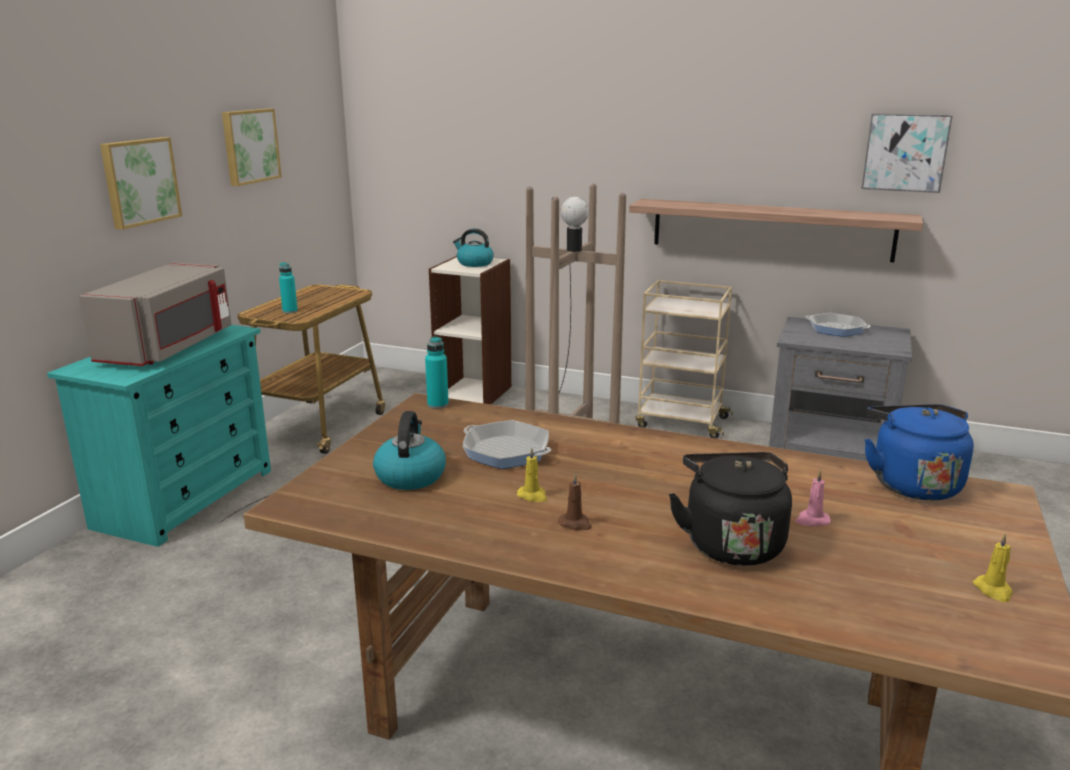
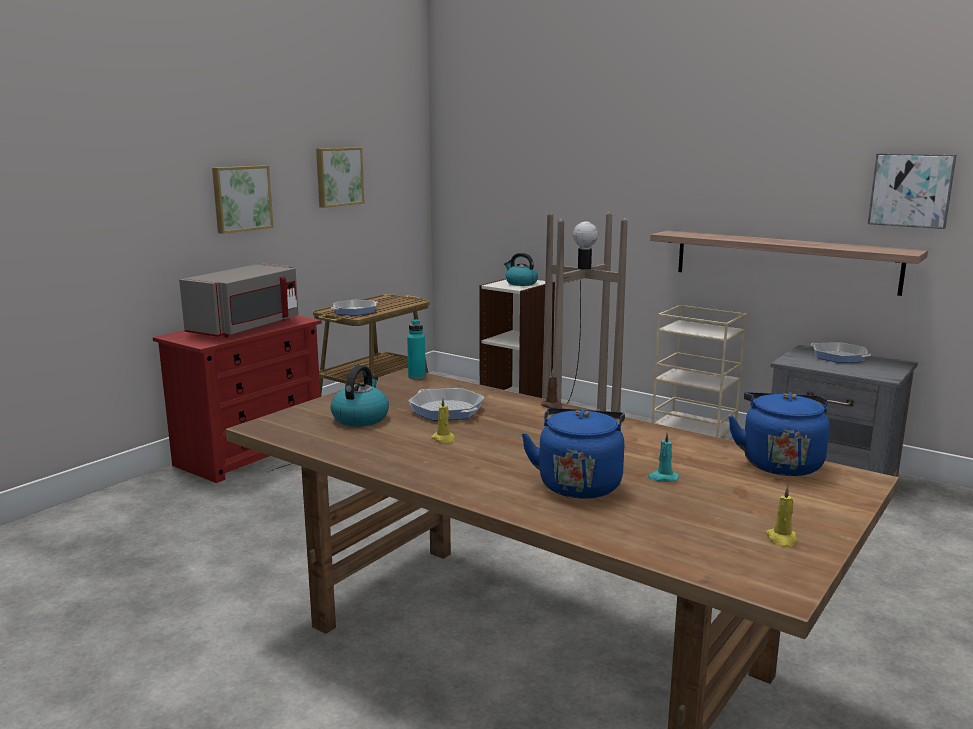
camera: 15 degrees right, 5 degrees down
(186, 498) = (251, 452): turquoise dresser -> red dresser
(290, 311) = (355, 311): turquoise bottle -> frying pan
(575, 524) = (463, 459): brown candle -> brown candle (552, 406)
(731, 542) = (579, 484): black kettle -> blue kettle
(812, 520) = (662, 478): pink candle -> turquoise candle

